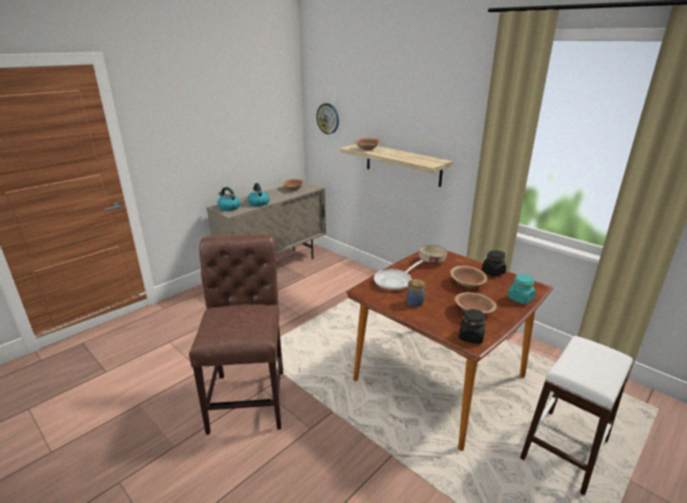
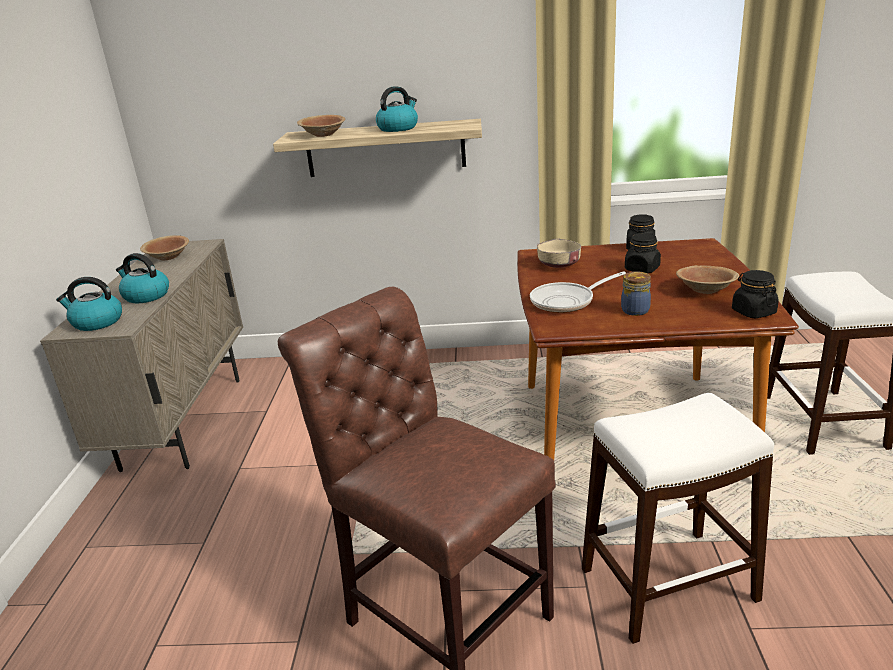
camera: 40 degrees left, 0 degrees up
(328, 118) = (194, 103): wall clock -> none
(342, 456) = (669, 585): none -> white stool
(395, 281) = (567, 301): frying pan -> frying pan turned 60 degrees clockwise
(402, 155) = (398, 128): none -> kettle
(467, 284) = (642, 269): brown bowl -> black jar
(520, 298) = (714, 259): turquoise jar -> none

